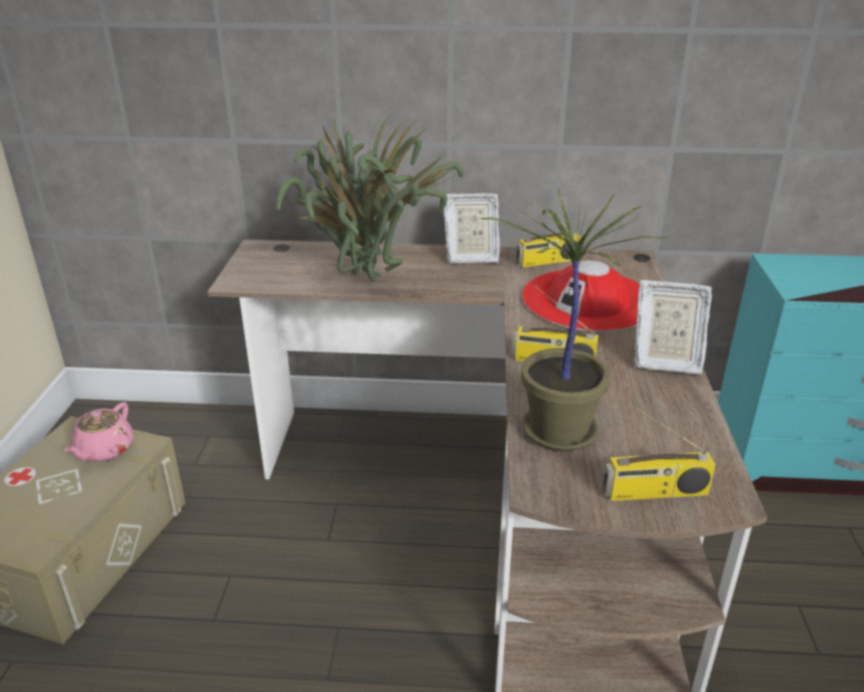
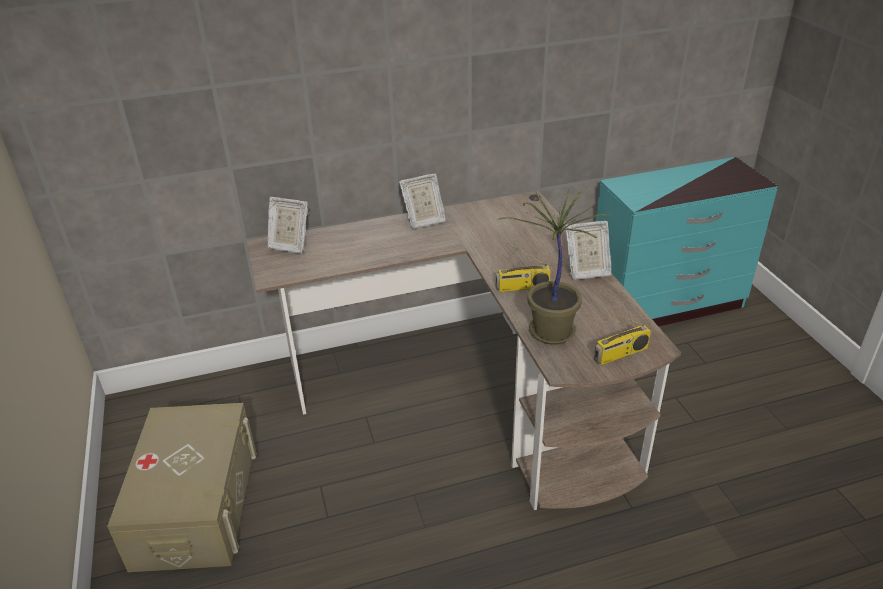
camera: 20 degrees left, 5 degrees up
(104, 450) = (199, 425): pink teapot -> none
(285, 253) = (289, 245): none -> picture frame
(368, 286) = (369, 259): potted plant -> none
(547, 262) = (476, 213): radio -> none
(588, 300) = (519, 238): red hat -> none

